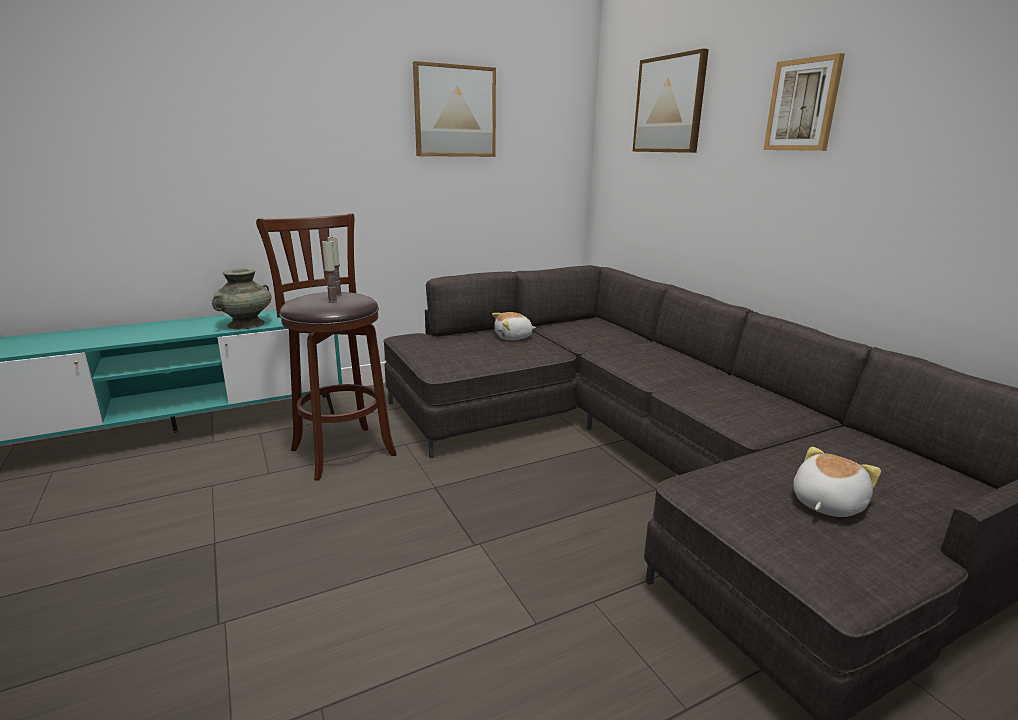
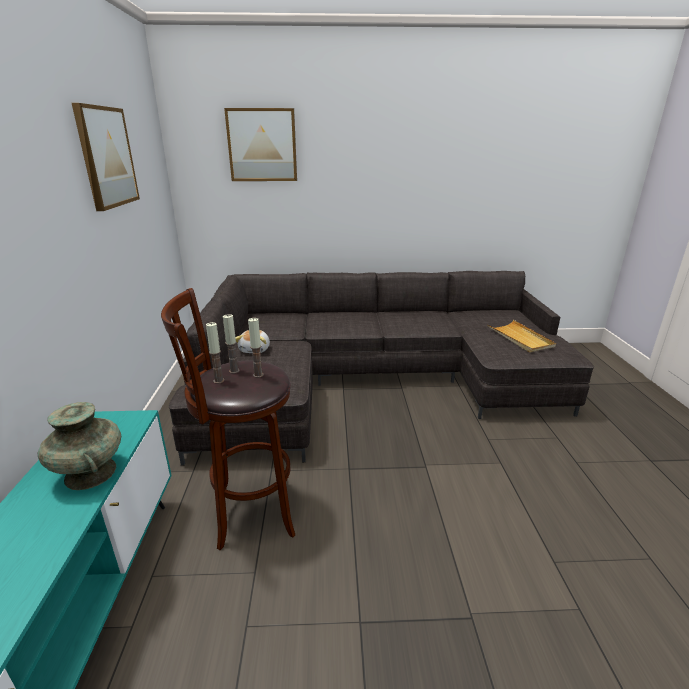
camera: 65 degrees left, 5 degrees up
(315, 294) = (218, 381): none -> candle
(803, 105) = (376, 152): picture -> none
(825, 503) = (520, 338): plush toy -> beige tray

